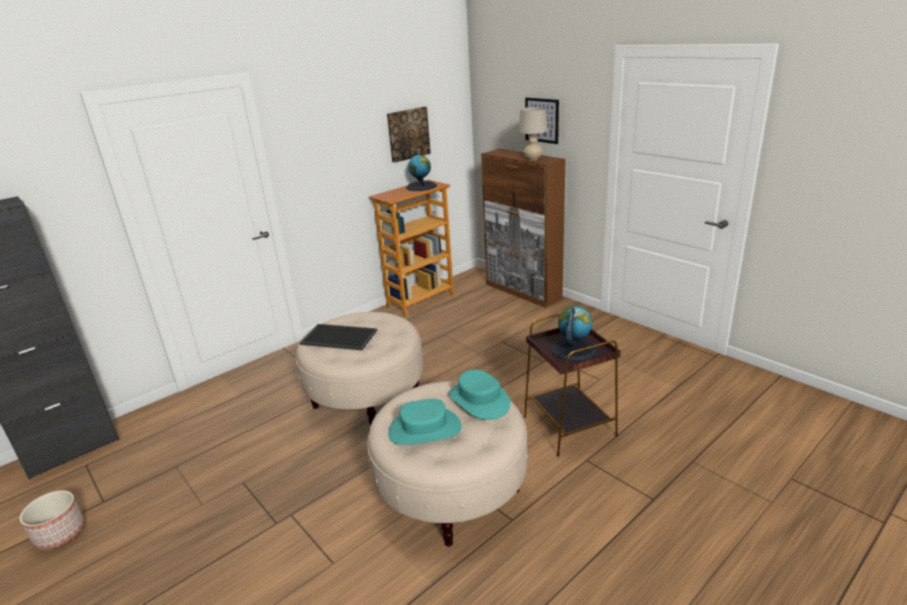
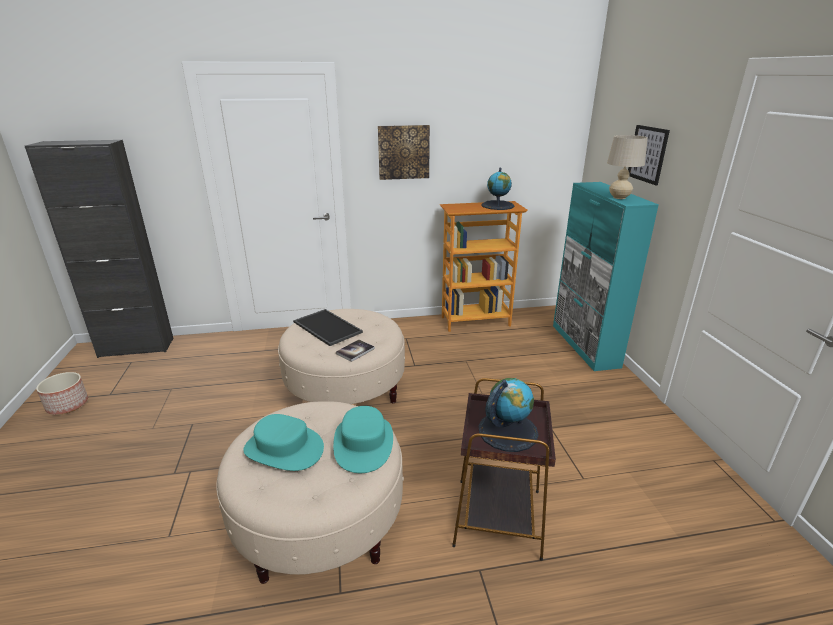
camera: 30 degrees right, 0 degrees up
(390, 346) = (355, 351): none -> book
(408, 134) = (500, 149): picture -> picture (403, 152)
(523, 291) = (584, 346): brown cabinet -> turquoise cabinet

